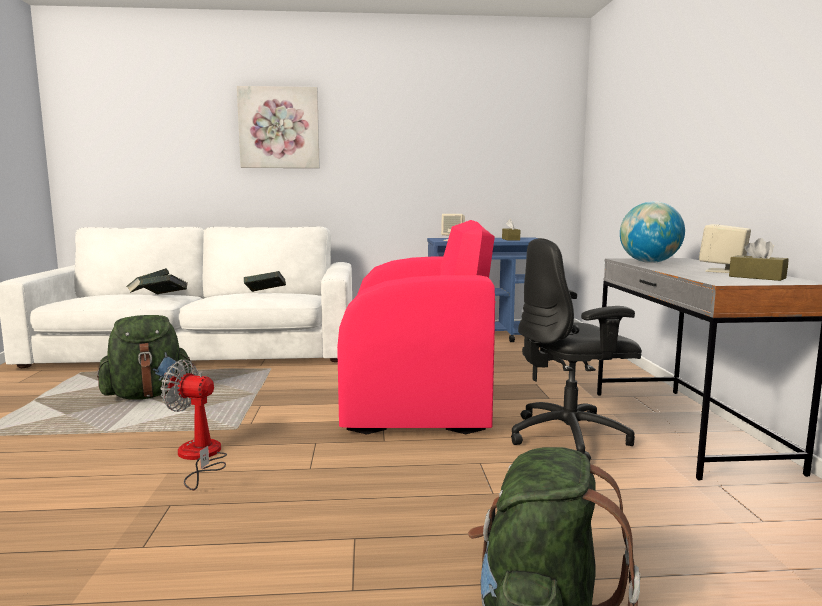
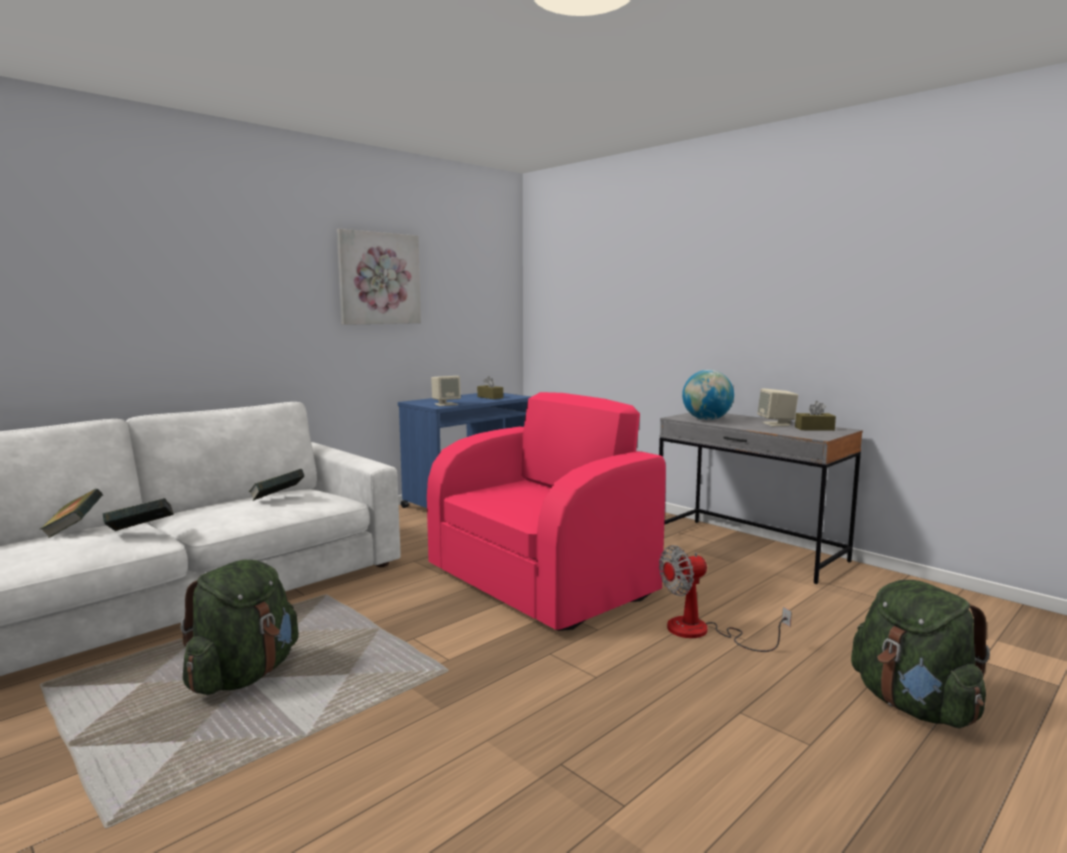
camera: 40 degrees left, 0 degrees up
(200, 457) = (481, 712): fan -> fan (702, 632)
(279, 128) = (213, 272): picture -> picture (379, 278)
(570, 437) = (705, 579): black office chair -> none

